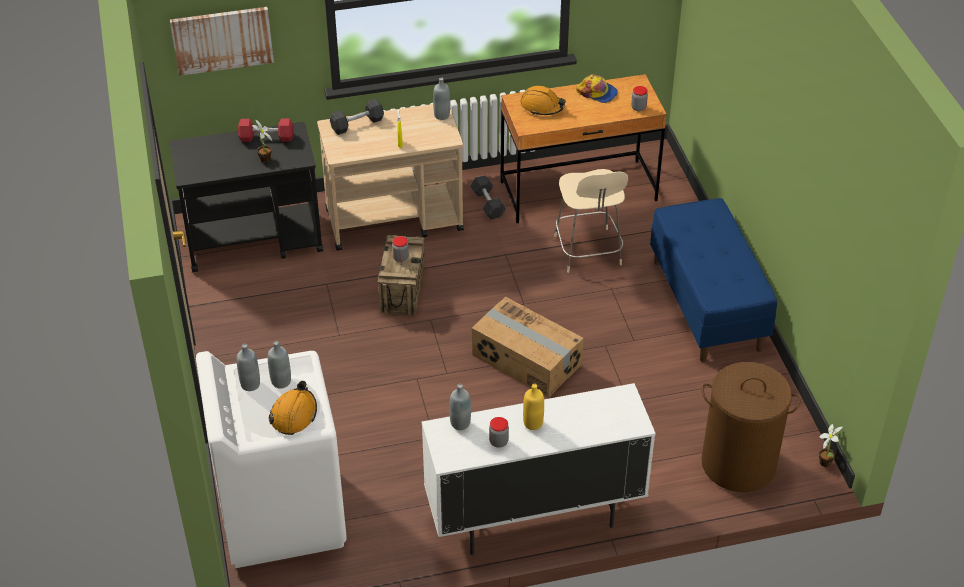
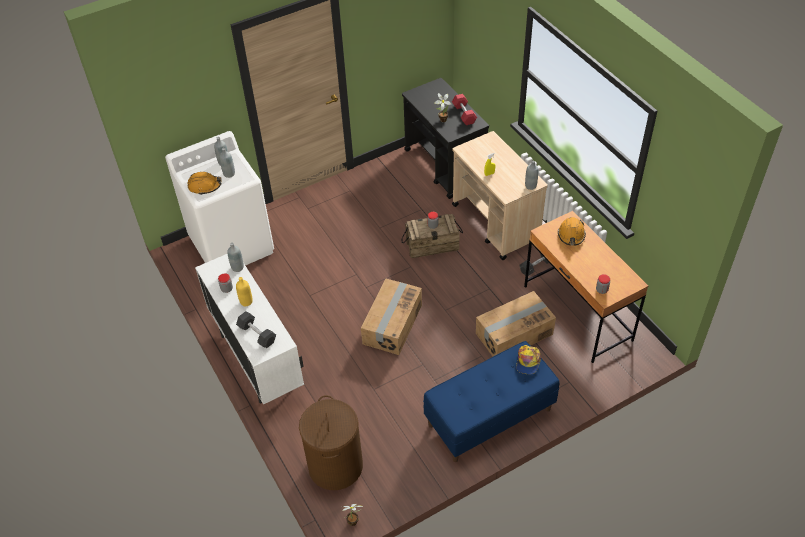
camera: 75 degrees right, 5 degrees up
(222, 39) = (481, 44): picture -> none
(357, 124) = (499, 149): grey dumbbell -> grey dumbbell (257, 334)
(588, 252) = (513, 333): beige chair -> cardboard box
(597, 92) = (606, 262): cap -> cap (527, 361)

